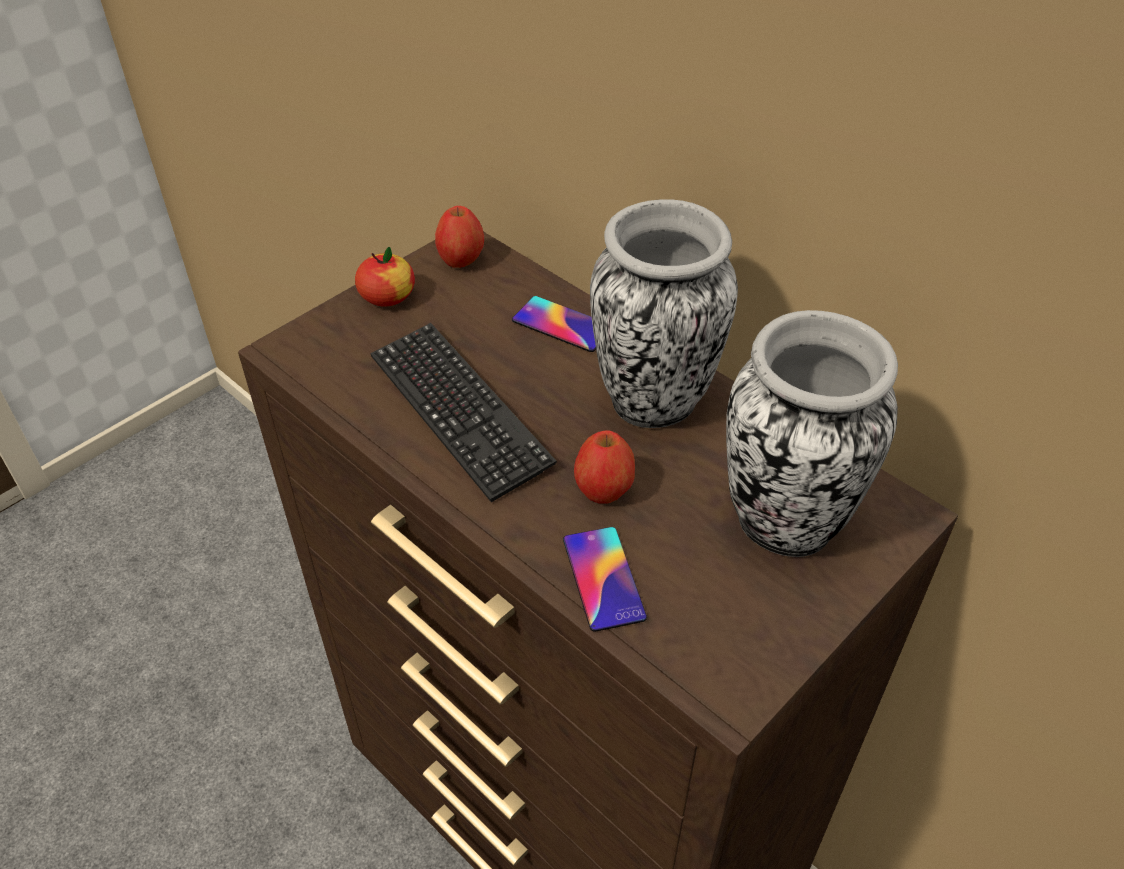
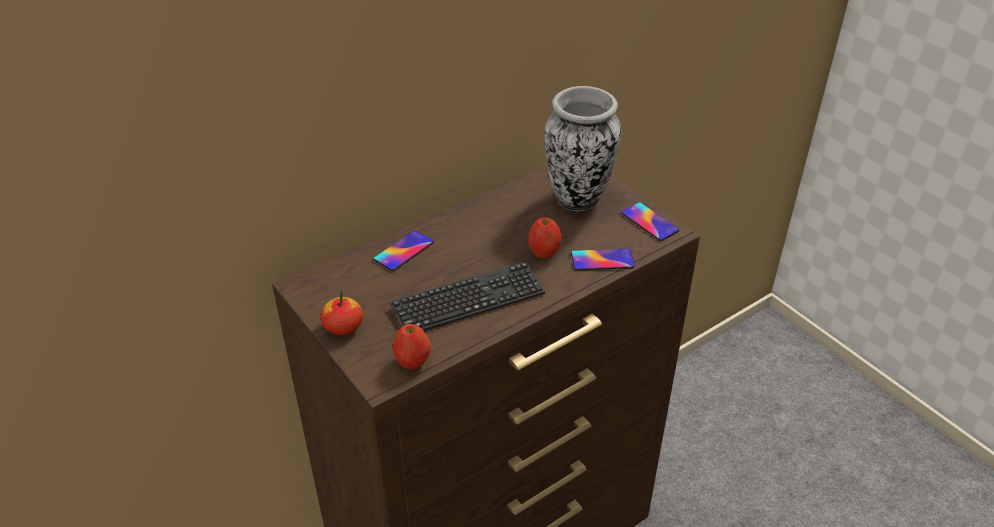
camera: 80 degrees left, 5 degrees down
(461, 261) = (319, 289): apple -> apple (412, 361)
(653, 402) = (482, 226): vase -> none
(751, 652) = (649, 222): none -> phone

